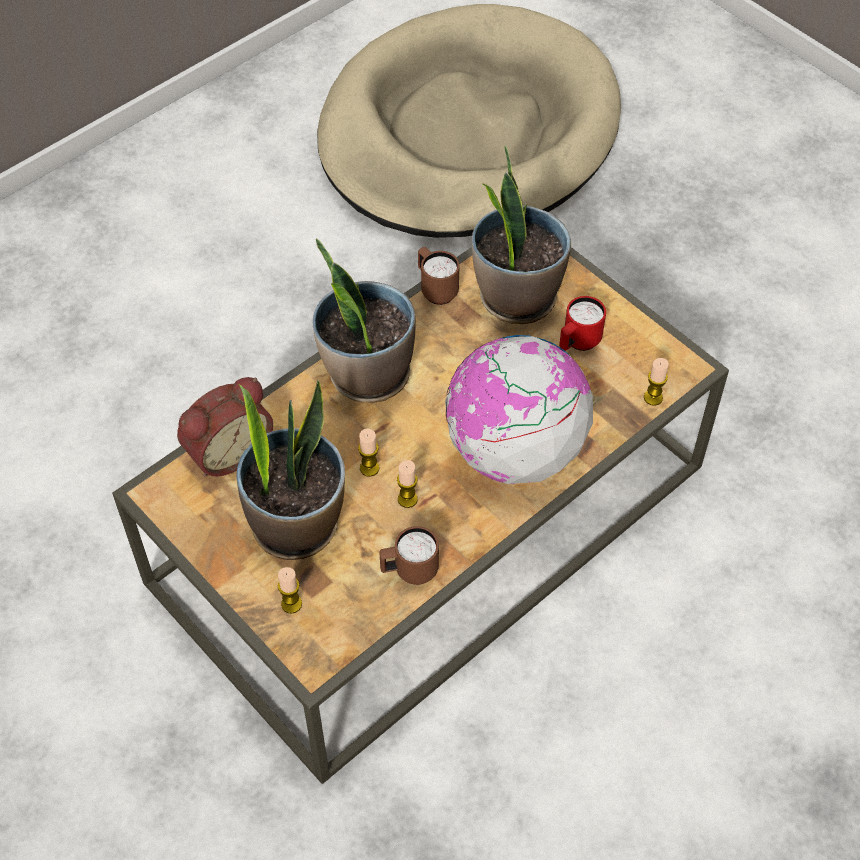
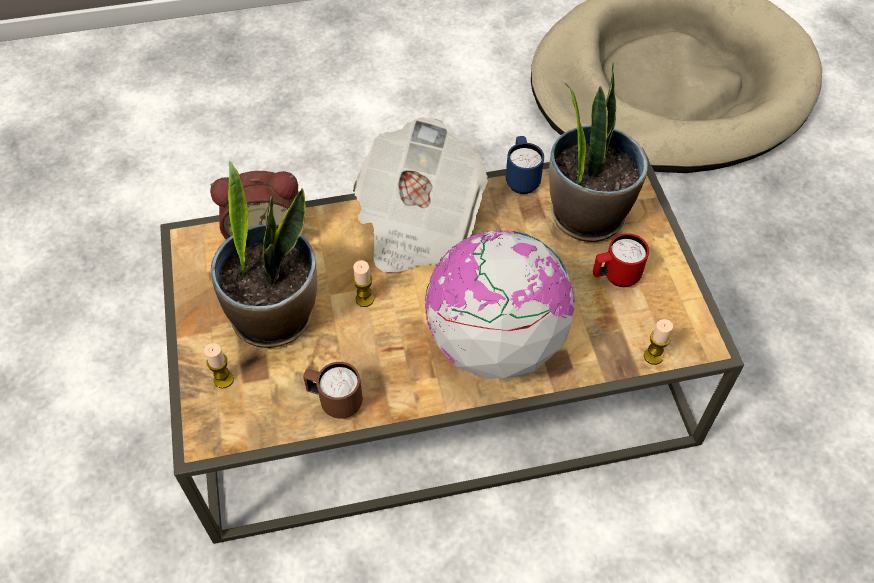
camera: 30 degrees right, 0 degrees up
(367, 374) = (417, 222): potted plant -> newspaper
(407, 499) = (377, 340): candle -> none
(436, 289) = (521, 179): brown mug -> blue mug

